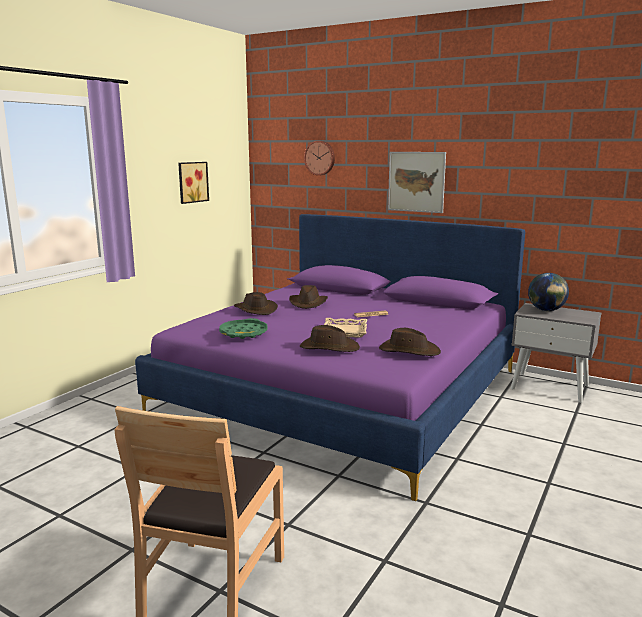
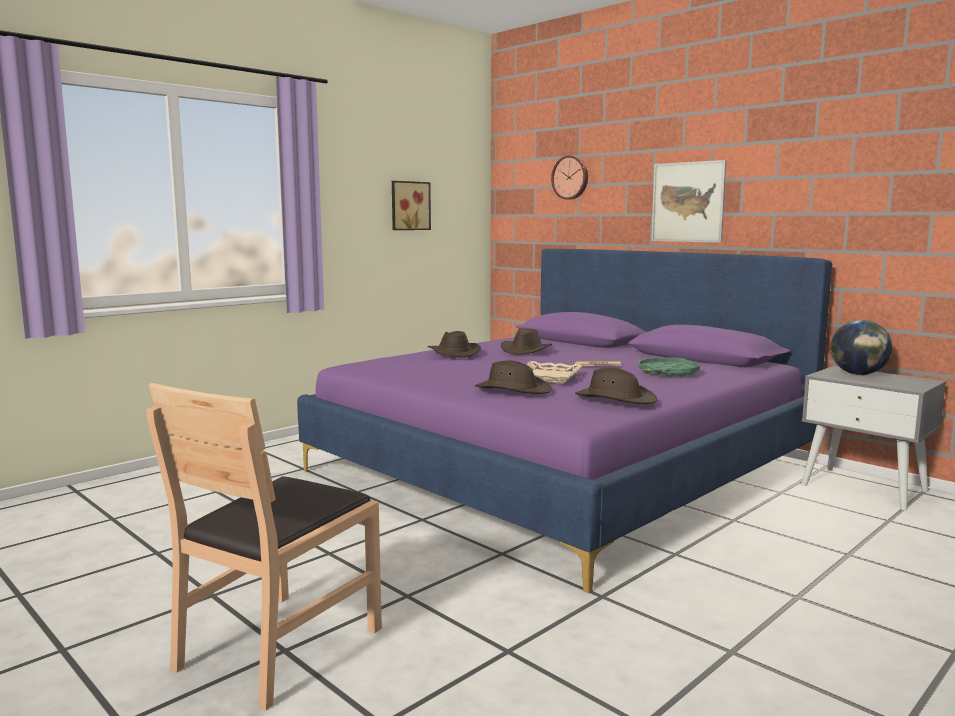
camera: 15 degrees right, 5 degrees down
(243, 333) = (418, 371): green tray -> green tray (668, 372)

